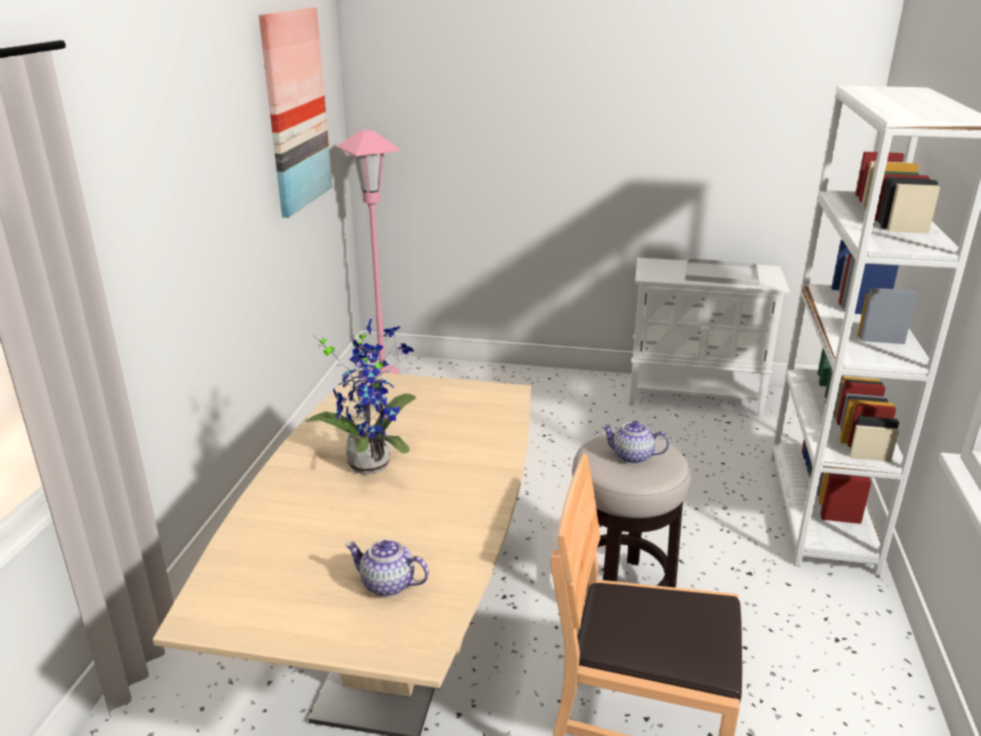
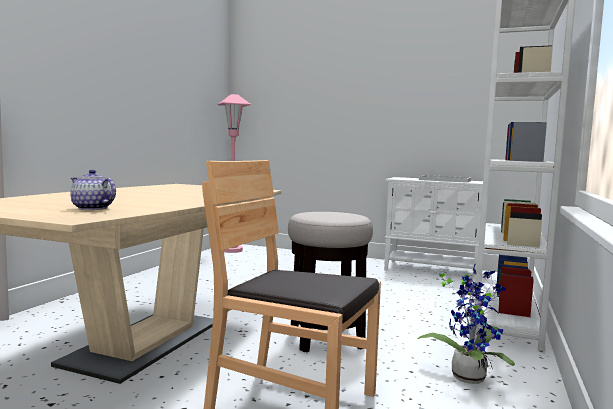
camera: 10 degrees right, 20 degrees down
(295, 110) = (189, 71): picture -> none
(371, 461) = (145, 193): potted plant -> potted plant (469, 375)
(632, 456) = (330, 213): teapot -> none

